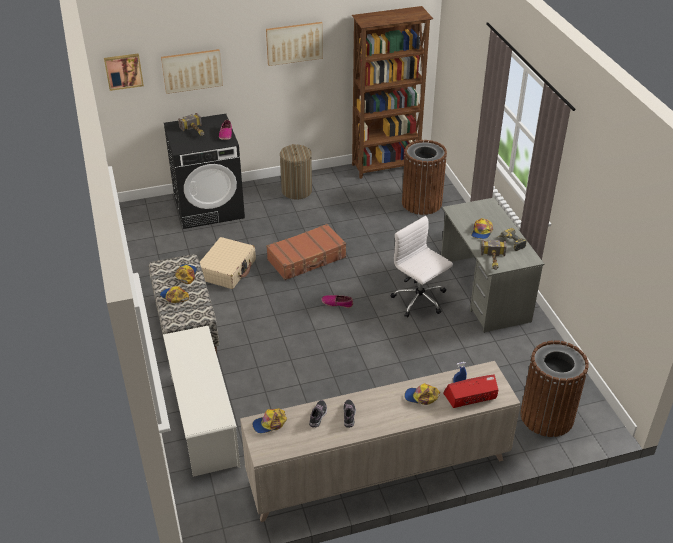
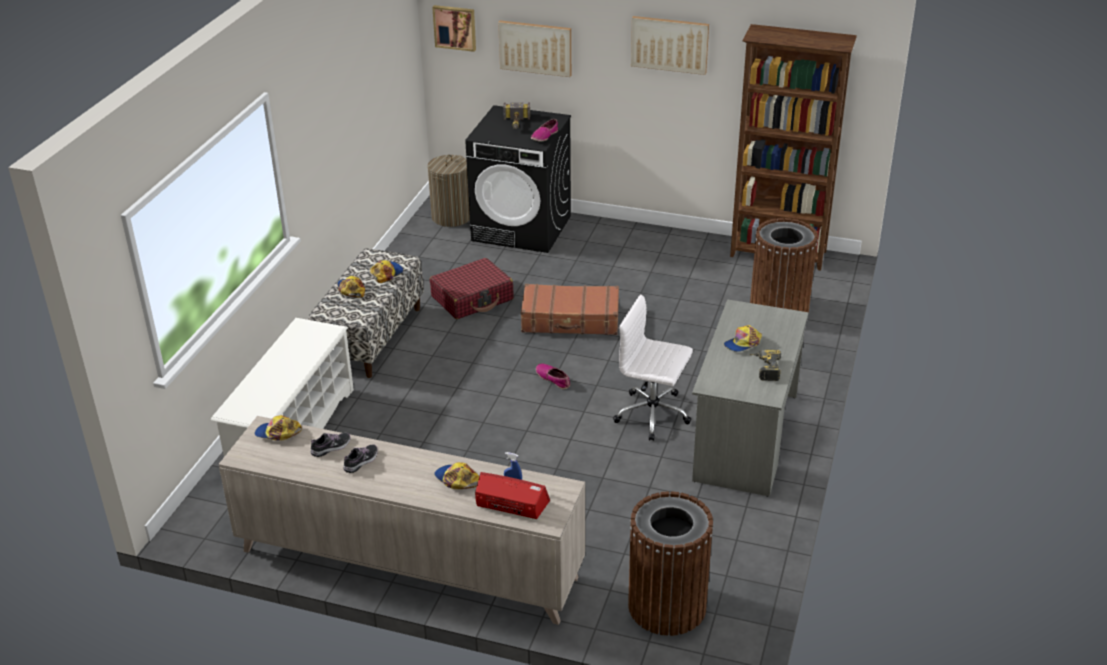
camera: 35 degrees right, 5 degrees down
(227, 269) = (472, 298): beige suitcase -> red suitcase
(297, 191) = (638, 244): laundry basket -> laundry basket (451, 217)
(420, 300) = (653, 415): white office chair -> white office chair turned 60 degrees counterclockwise
(493, 261) = (717, 380): hammer -> none

